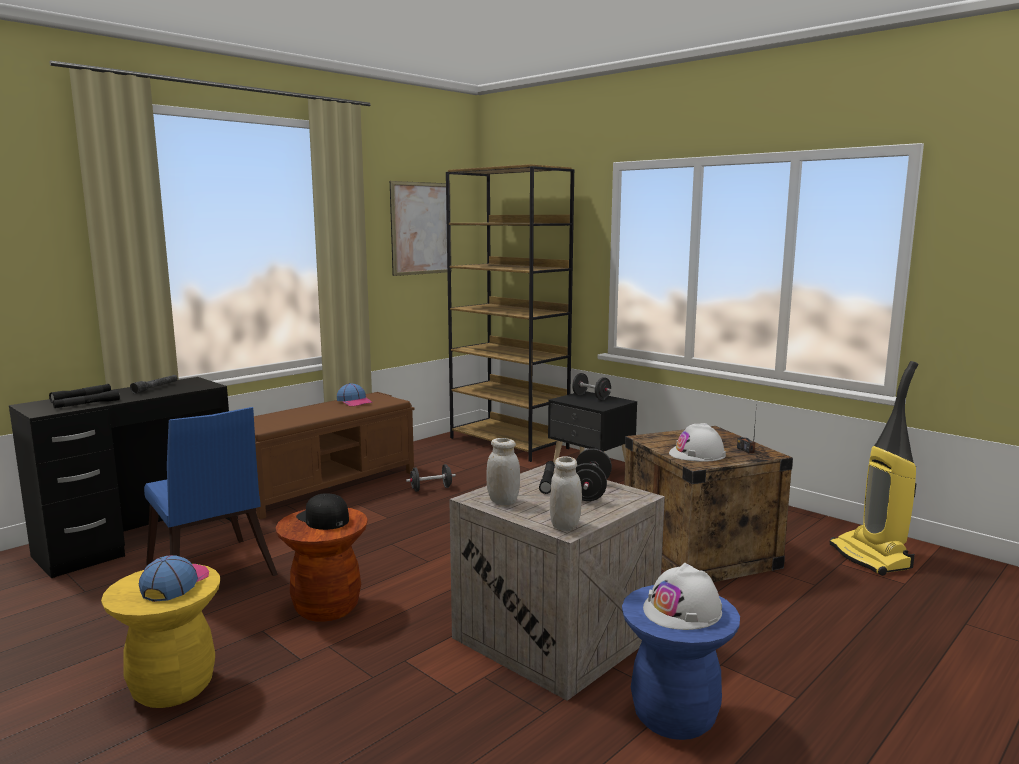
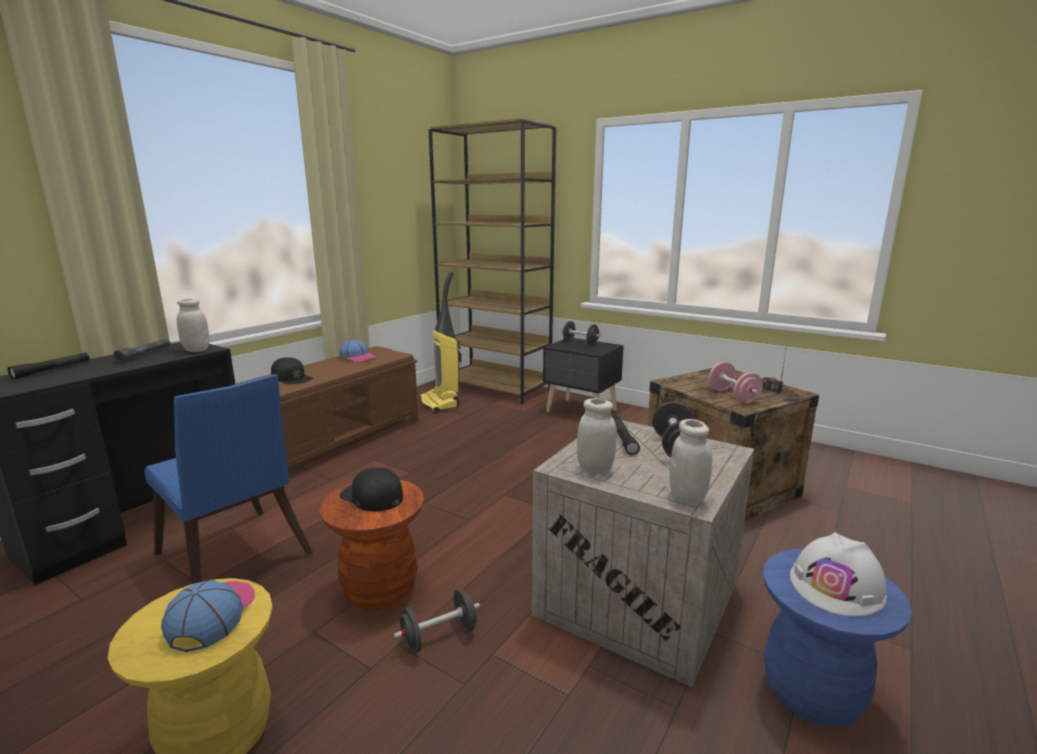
camera: 10 degrees left, 5 degrees up
(87, 404) = (60, 379): black flashlight -> none
(198, 386) = (196, 350): none -> white jar
(285, 418) = (291, 378): none -> black cap
(421, 228) = (406, 186): picture -> none
(431, 489) = (441, 438): black dumbbell -> black dumbbell (439, 637)
(697, 454) = (733, 396): white hard hat -> pink dumbbell
(871, 557) = (866, 478): vacuum cleaner -> vacuum cleaner (440, 403)

